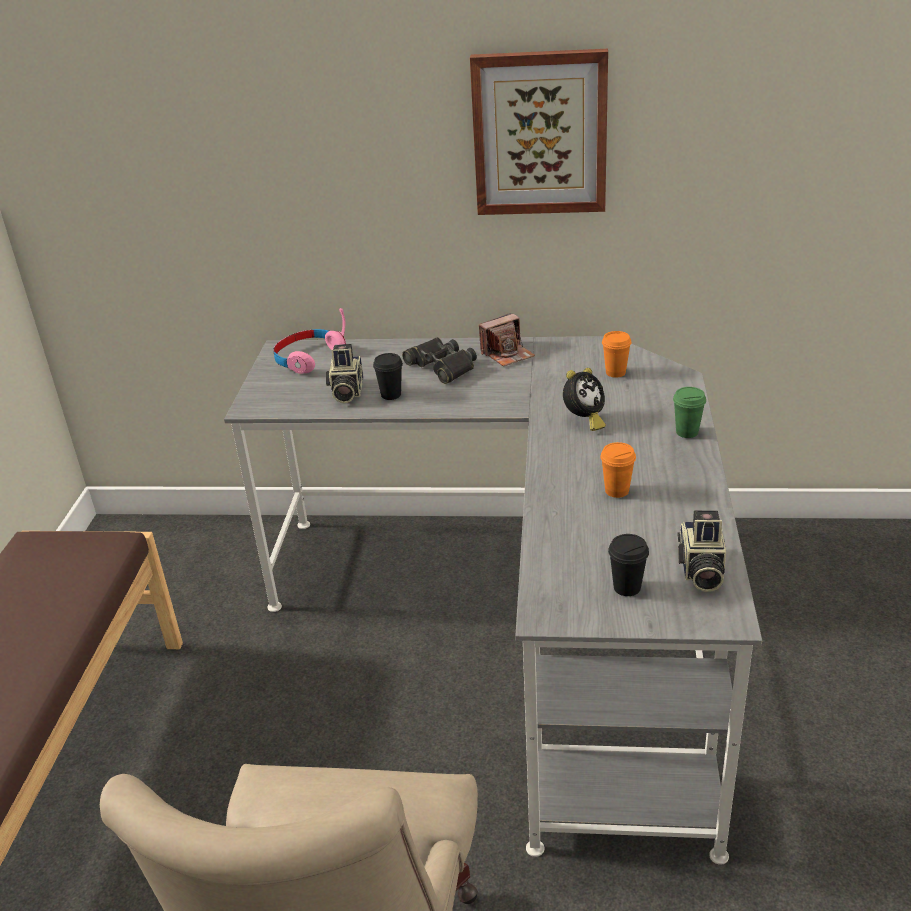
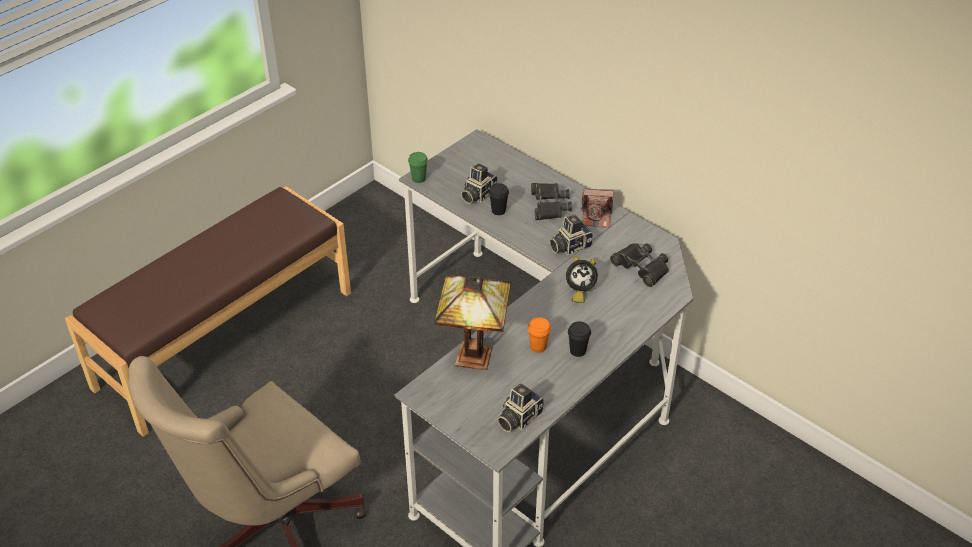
camera: 35 degrees right, 10 degrees up
(308, 358) = (484, 157): pink headphones -> none
(515, 389) = (569, 246): none -> camera
(540, 133) = (654, 83): picture -> none
(553, 538) = (472, 354): none -> table lamp
(615, 372) = (641, 267): orange cup -> black binoculars
(627, 587) = (472, 403): black cup -> black cup (577, 351)
(687, 432) = (625, 333): green cup -> green cup (418, 179)

